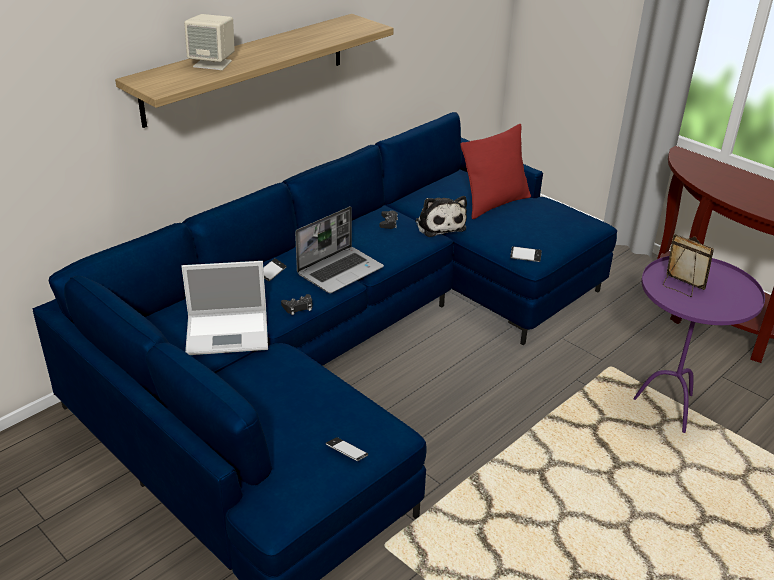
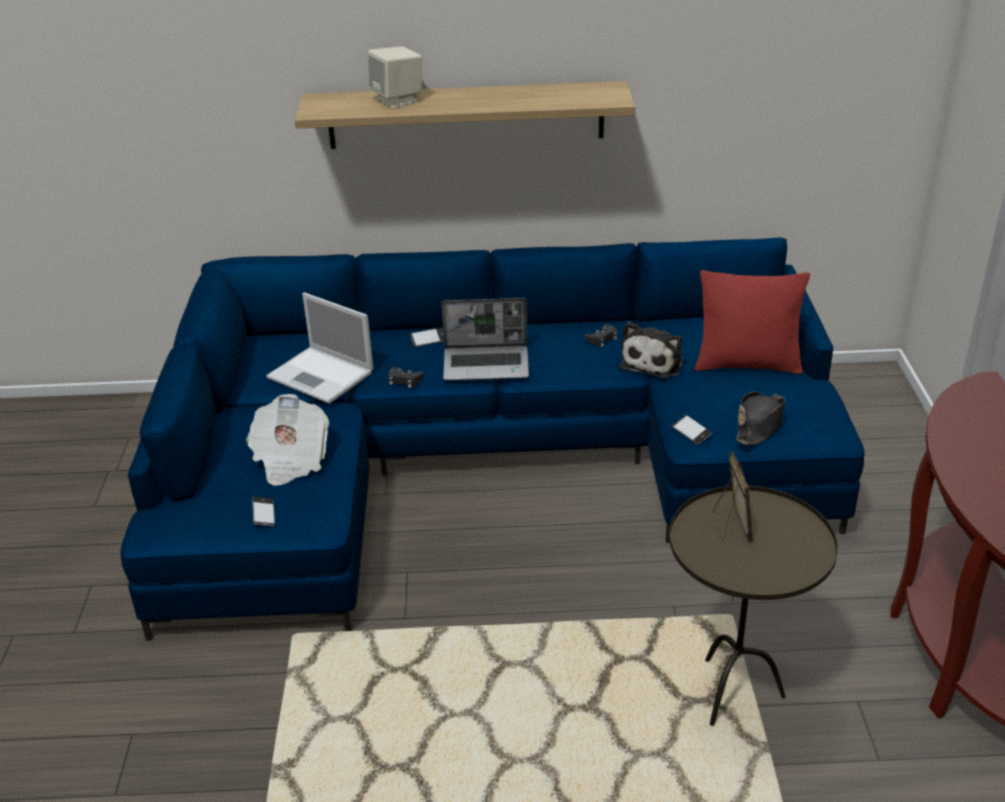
camera: 45 degrees right, 0 degrees up
(302, 403) = (290, 459): none -> newspaper
(553, 235) = (760, 424): none -> black hat
(669, 409) = (733, 694): purple side table -> brown side table

